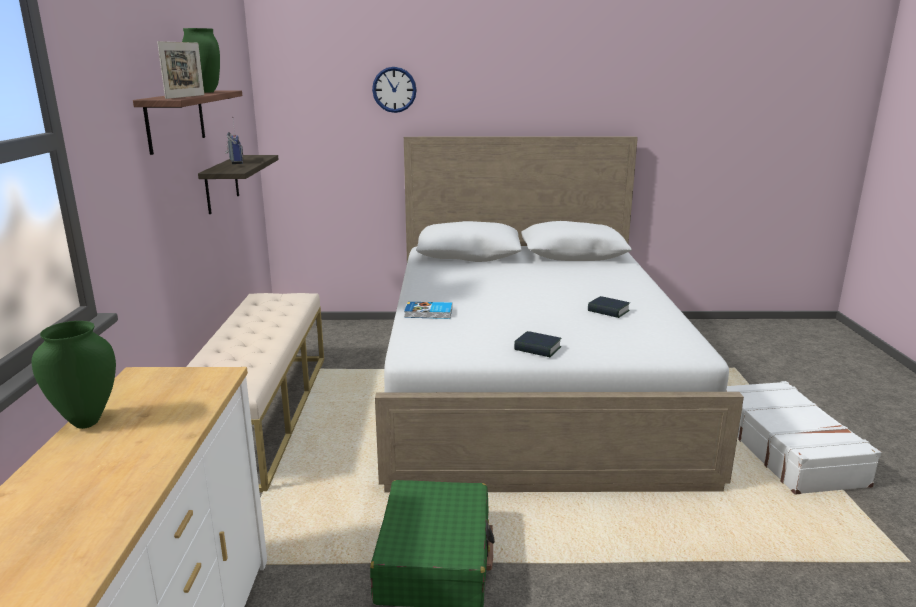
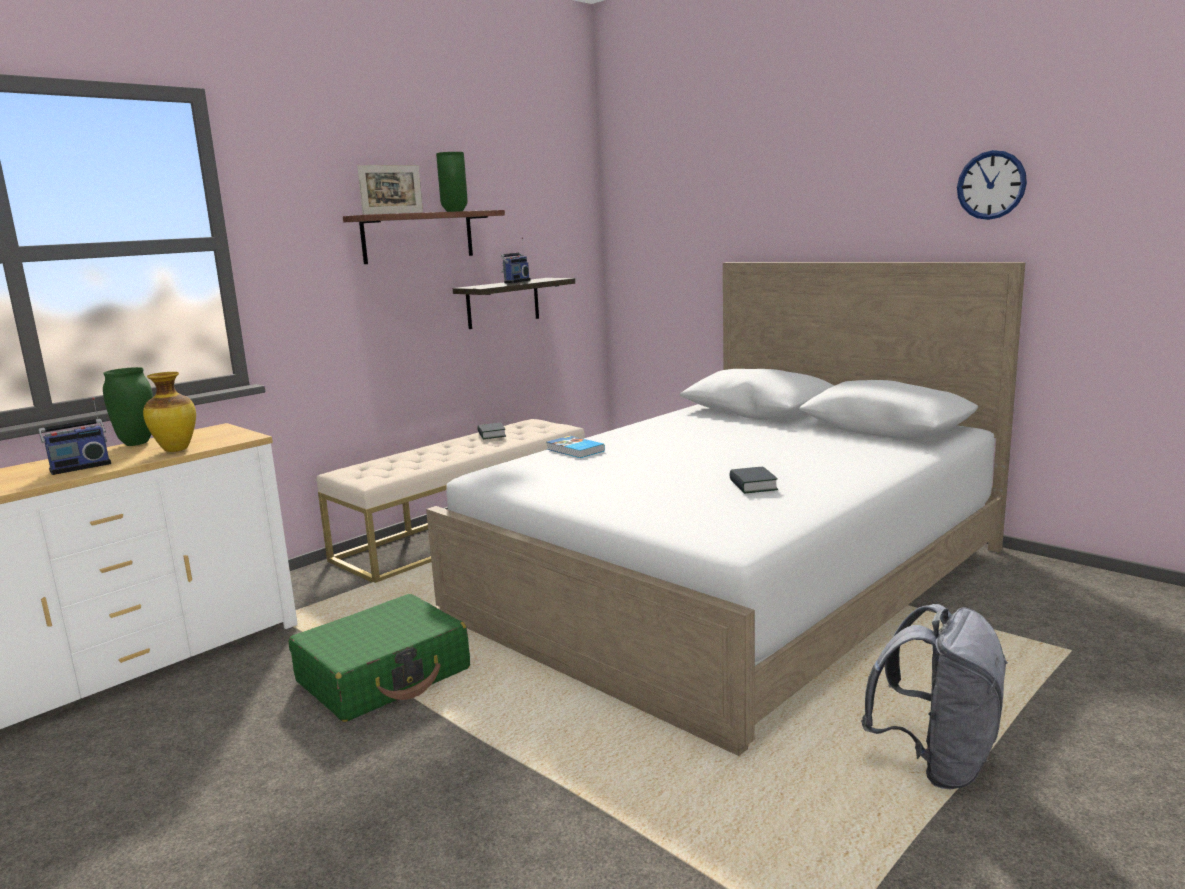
camera: 45 degrees right, 5 degrees down
(114, 472) = (80, 467): none -> radio
(181, 412) = (177, 450): none -> vase
(394, 89) = (721, 206): wall clock -> wall clock (991, 185)
(537, 349) = (583, 498): book -> book (491, 435)
(787, 449) = (936, 762): white suitcase -> grey backpack

